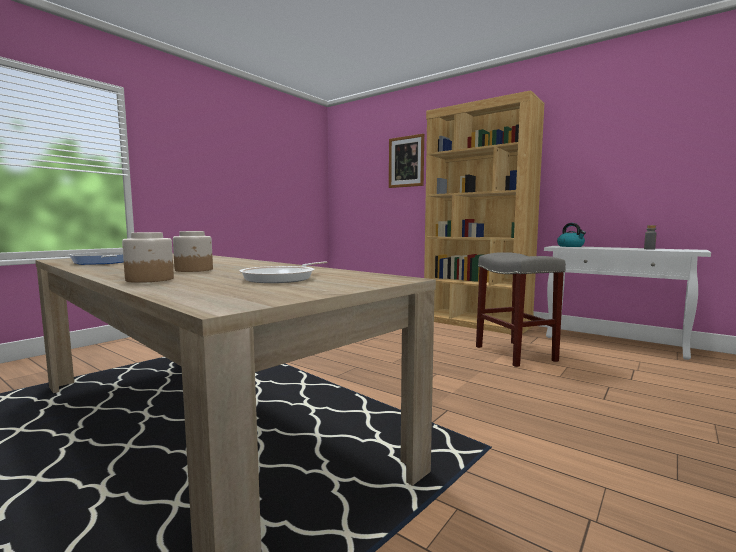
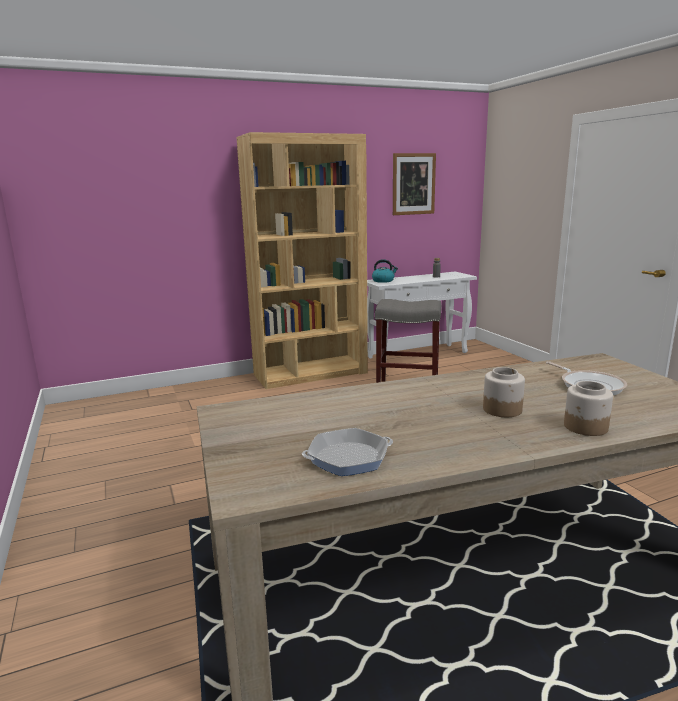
camera: 60 degrees left, 10 degrees up
(406, 161) = (175, 186): picture -> picture (413, 184)

